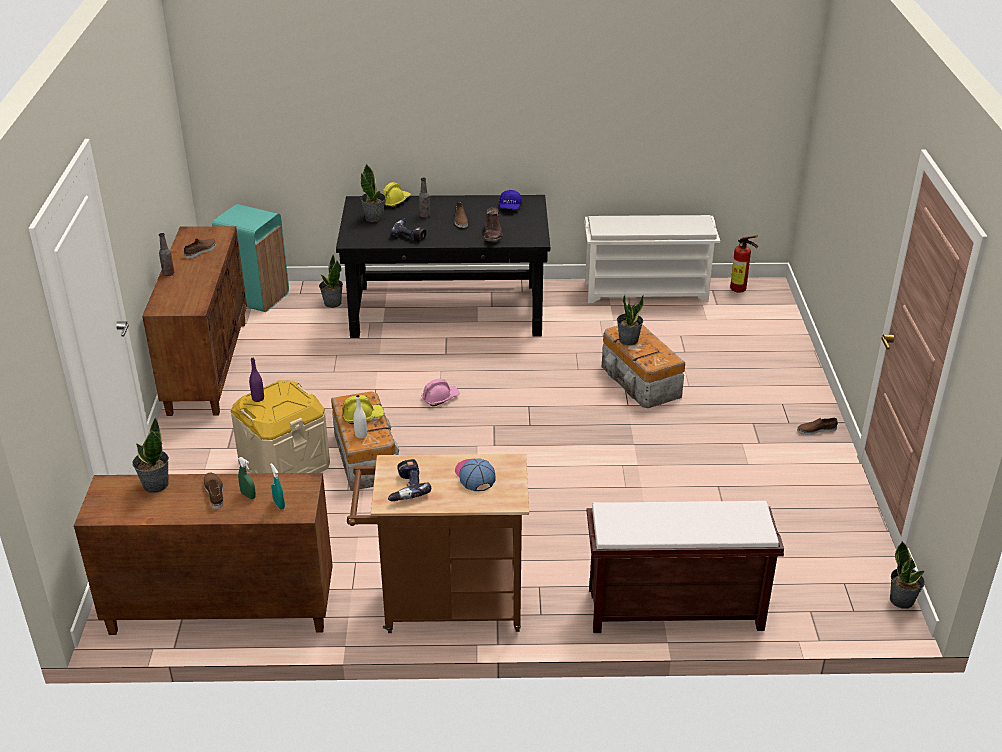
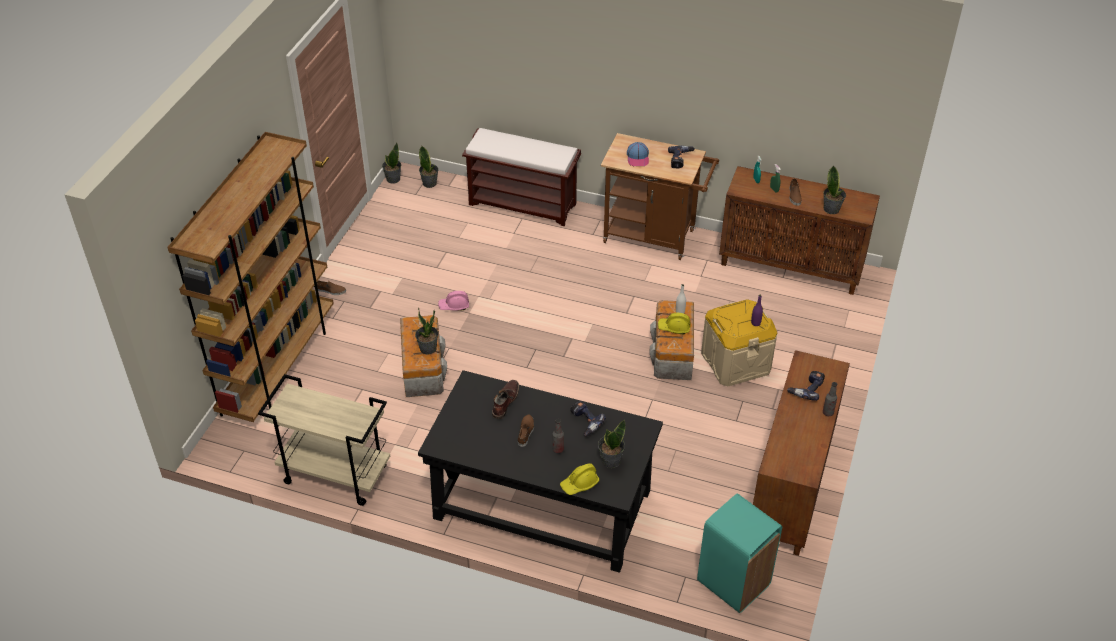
camera: 160 degrees left, 10 degrees up
(191, 286) = (806, 389): none -> power drill
(201, 251) = (796, 439): brown shoe -> none
(332, 303) = (654, 549): potted plant -> potted plant (430, 183)
(440, 398) = (594, 394): pink hard hat -> pink hard hat (454, 306)
(510, 207) = (465, 440): blue cap -> none
(647, 291) = (334, 475): white shoe rack -> beige cart
(740, 290) = (247, 450): fire extinguisher -> none
(786, 351) = (278, 366): none -> brown bookcase

